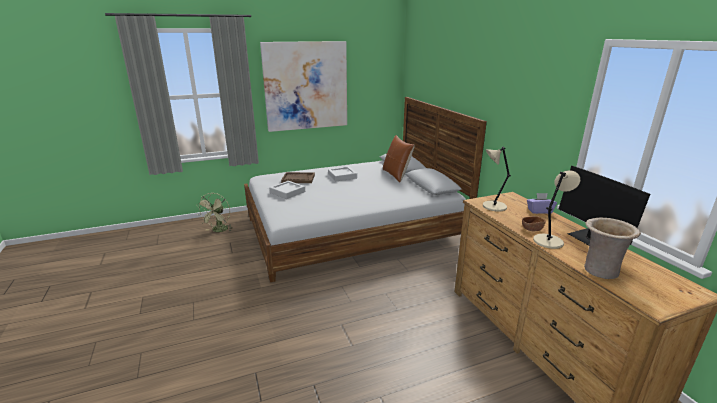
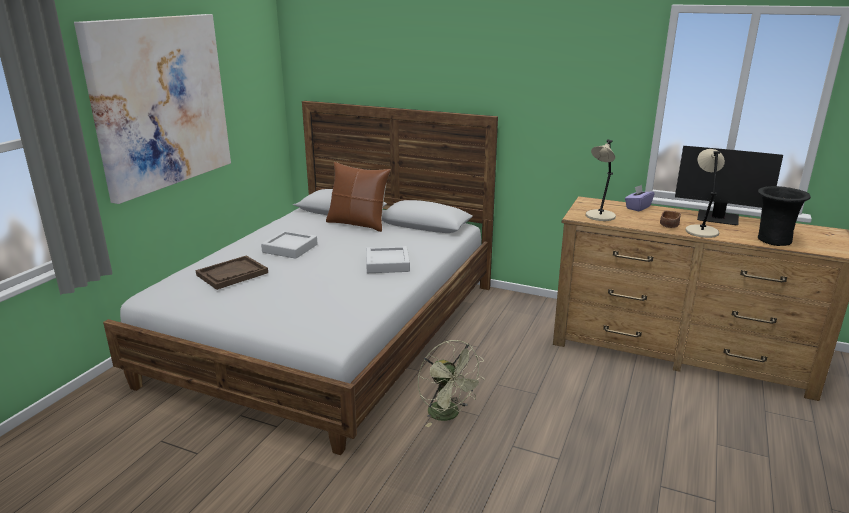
camera: 45 degrees left, 0 degrees up
(219, 230) = (99, 435): green fan -> green fan (448, 415)
(287, 192) = (256, 299): grey tray -> grey tray (387, 264)
(599, 270) = (772, 240): beige vase -> black vase

